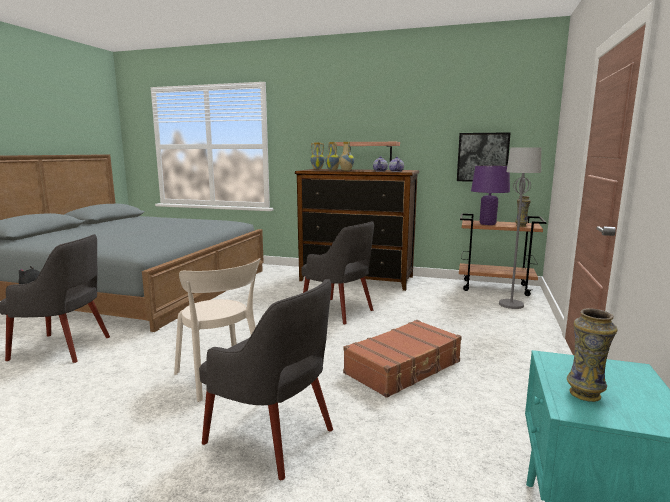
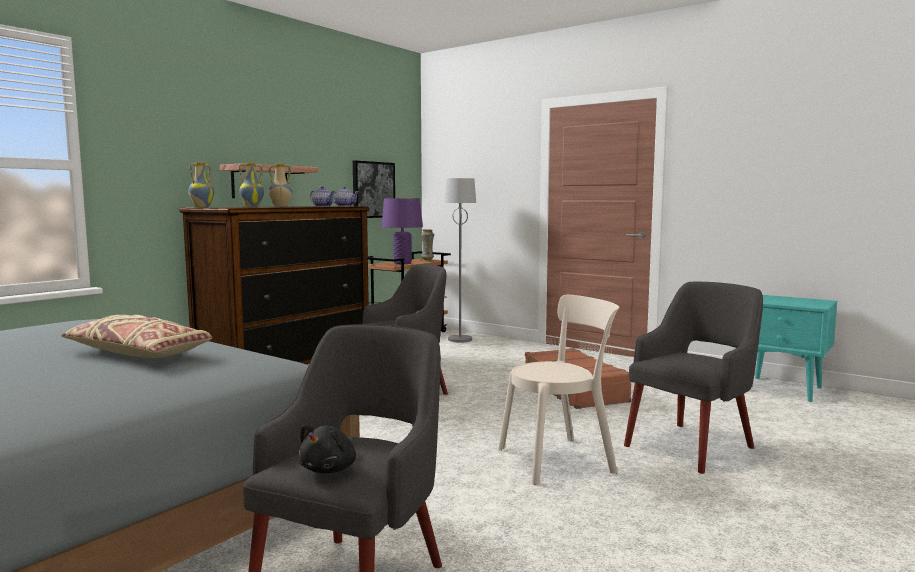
camera: 70 degrees left, 5 degrees down
(152, 235) = (138, 354): none -> beige pillow
(585, 394) = (798, 303): vase -> none

